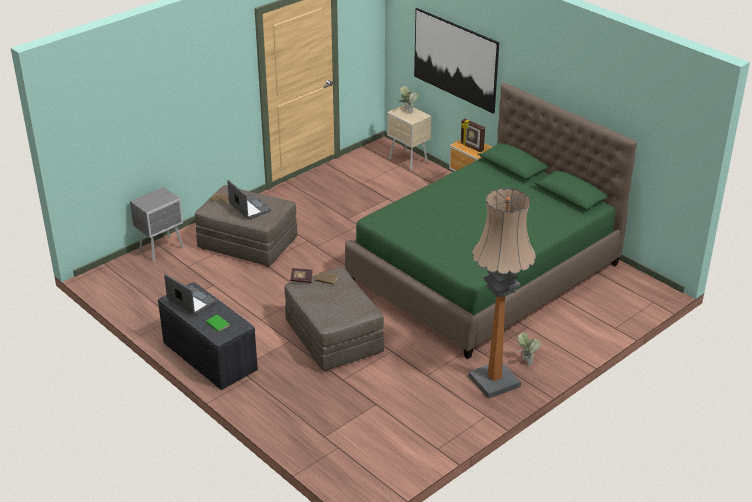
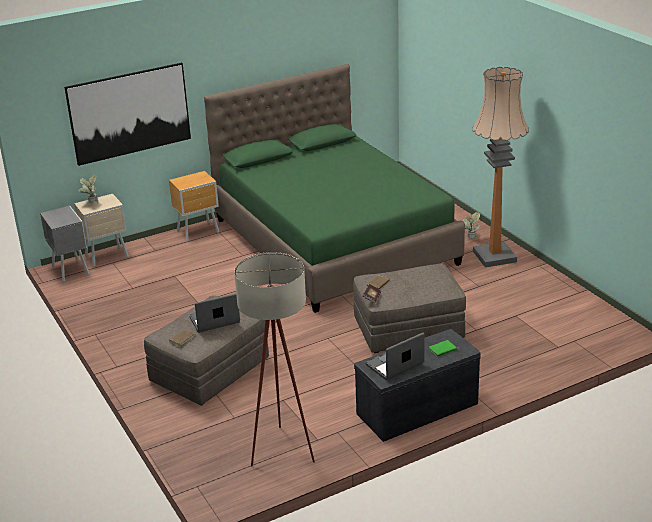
camera: 75 degrees left, 5 degrees down
(154, 294) = (282, 446): none -> beige floor lamp
(162, 249) = (185, 436): grey nightstand -> grey nightstand (71, 270)
(471, 147) = (193, 181): picture frame -> none

